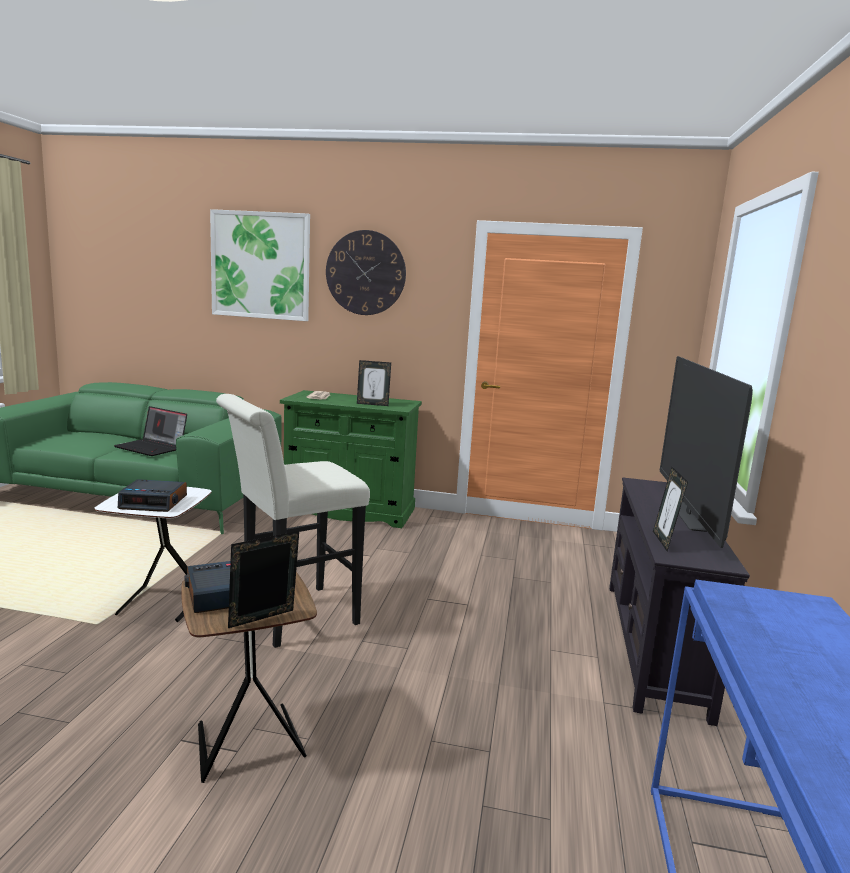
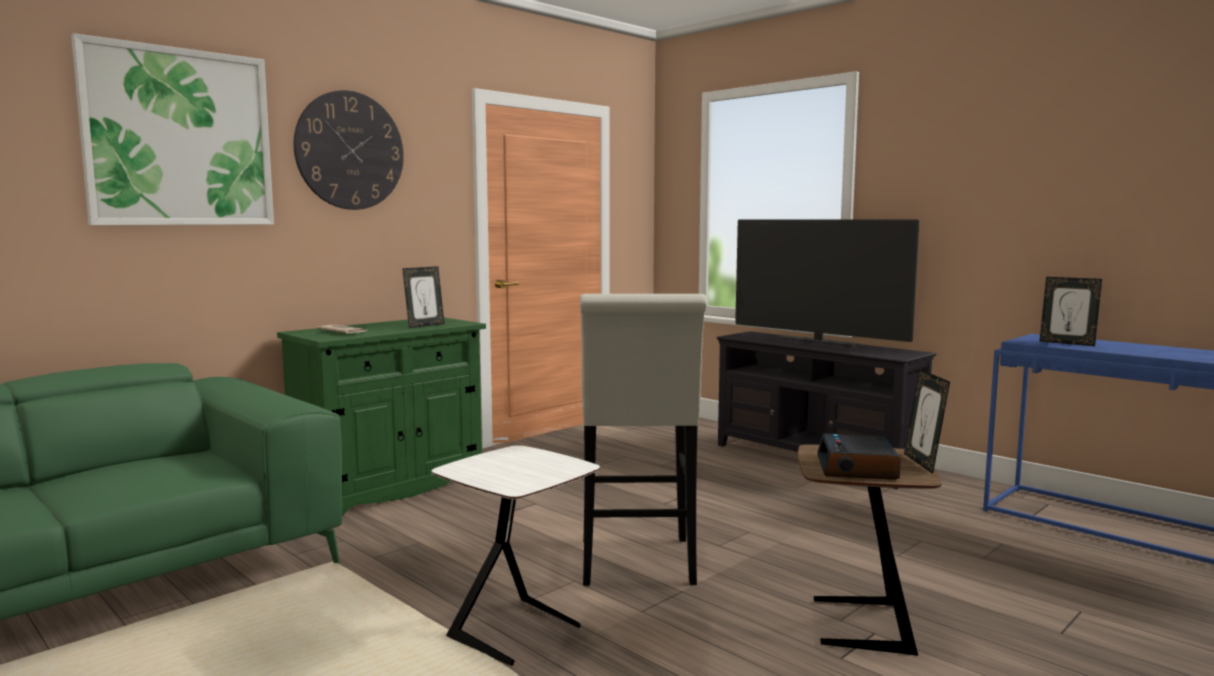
camera: 55 degrees left, 5 degrees down
(152, 448) = (134, 476): laptop -> none
(154, 502) = (534, 469): alarm clock -> none
(664, 541) = (869, 353): picture frame -> picture frame (1067, 343)

